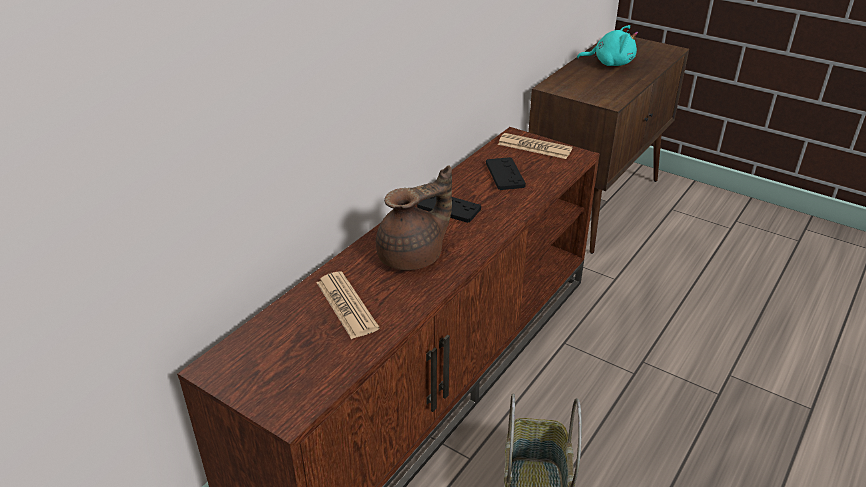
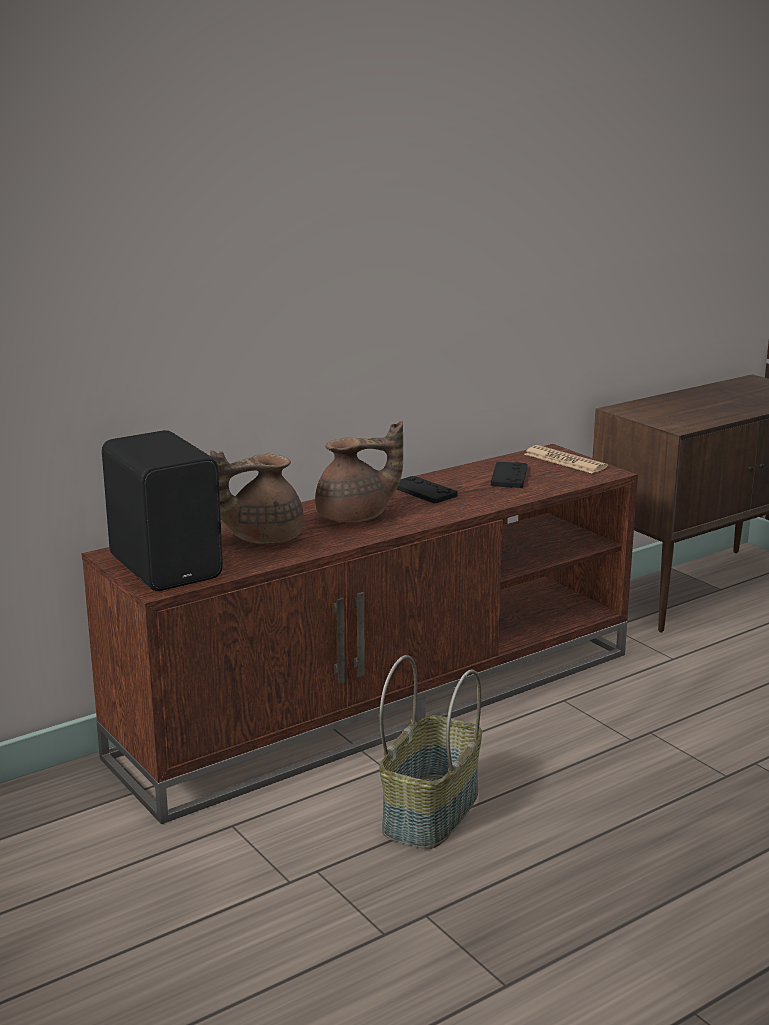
camera: 20 degrees right, 15 degrees down
(280, 374) = (168, 566): none -> black speaker
(346, 305) = (262, 537): newspaper -> brown teapot
(610, 63) = (716, 398): turquoise plush toy -> none

